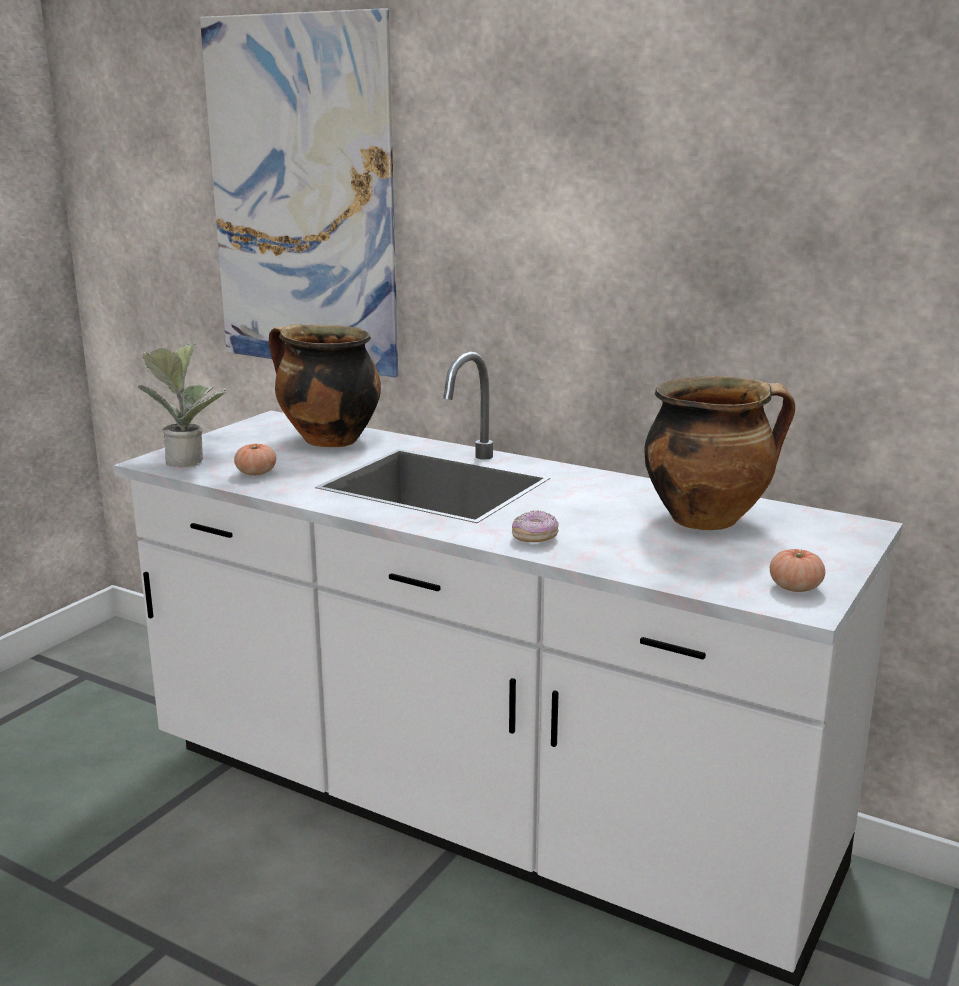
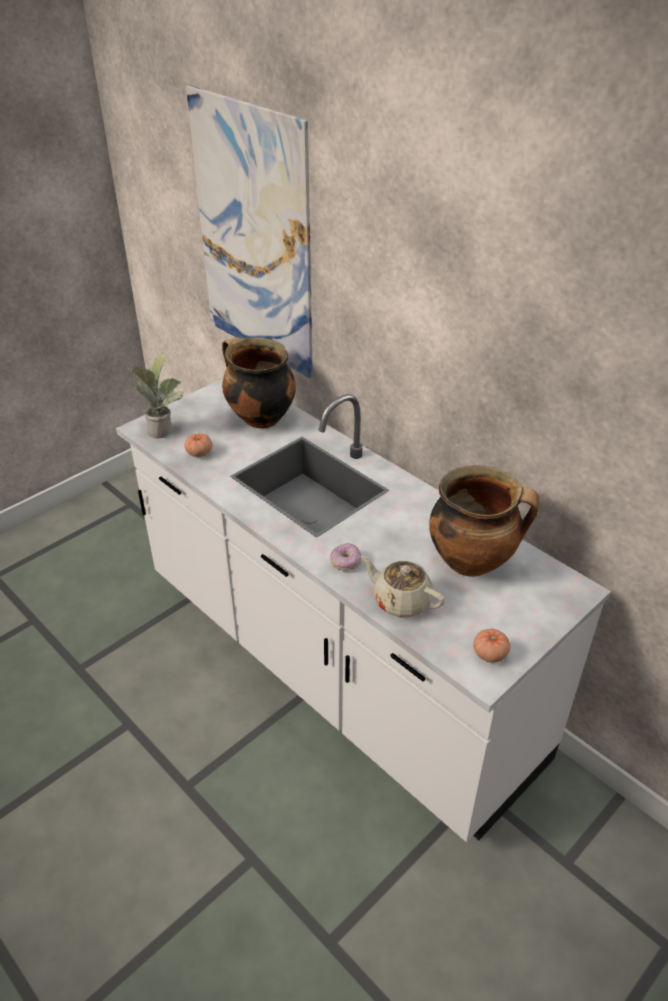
camera: 15 degrees right, 20 degrees up
(637, 559) = (401, 600): none -> beige teapot

